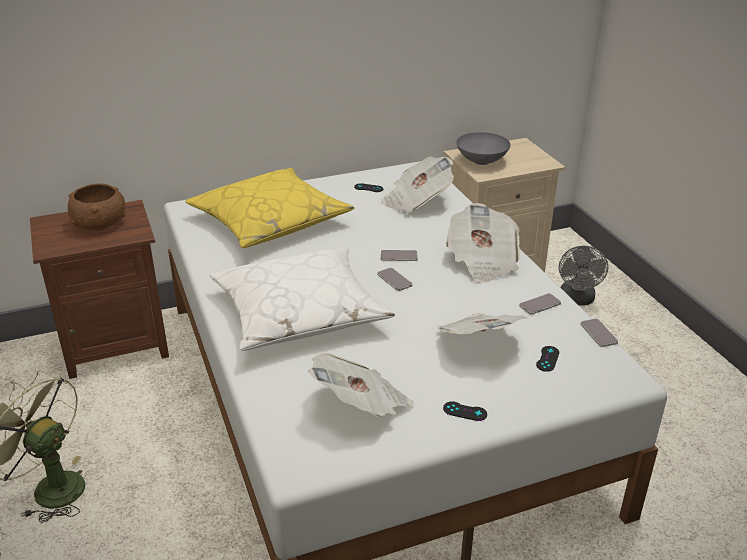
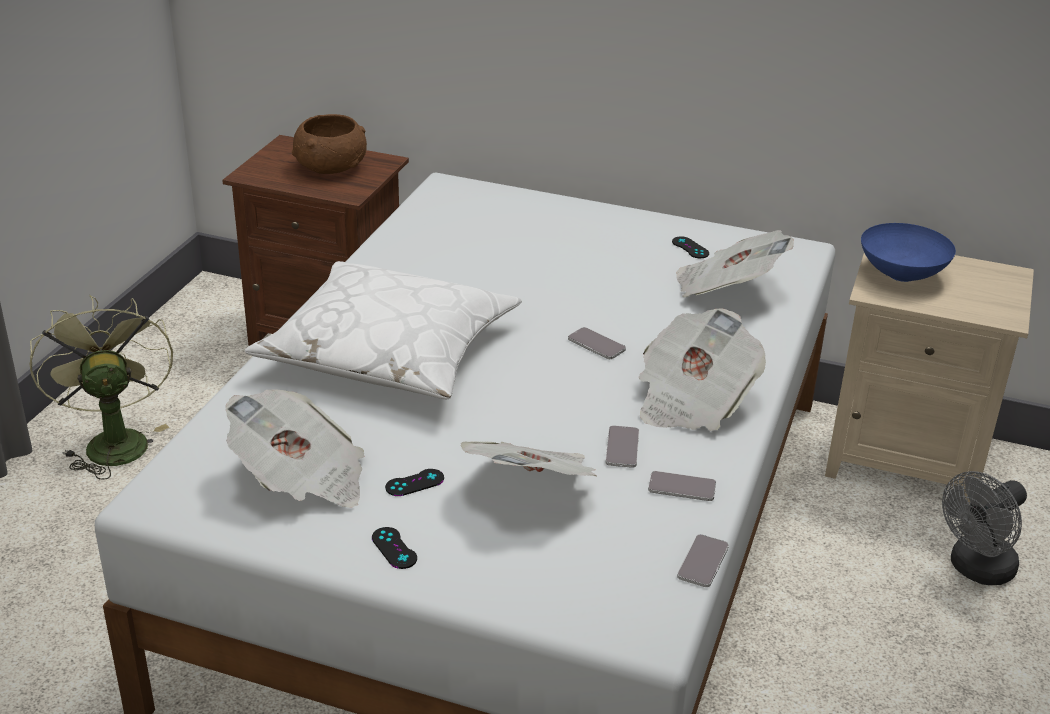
camera: 40 degrees right, 0 degrees up
(270, 221) = (511, 238): yellow pillow -> none
(394, 280) = (547, 368): phone -> phone (622, 447)
(482, 162) = (901, 275): grey bowl -> blue bowl
(547, 359) = (584, 551): black game controller -> black game controller (414, 483)

